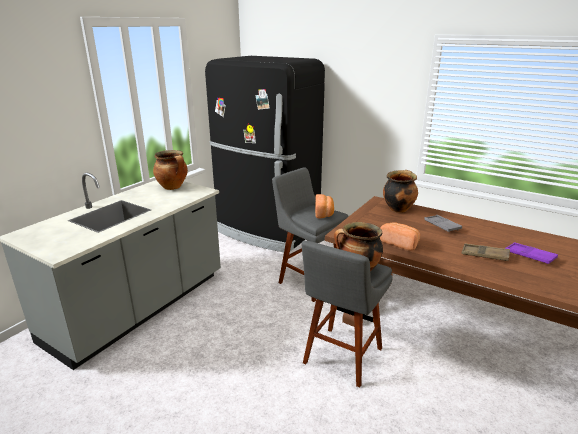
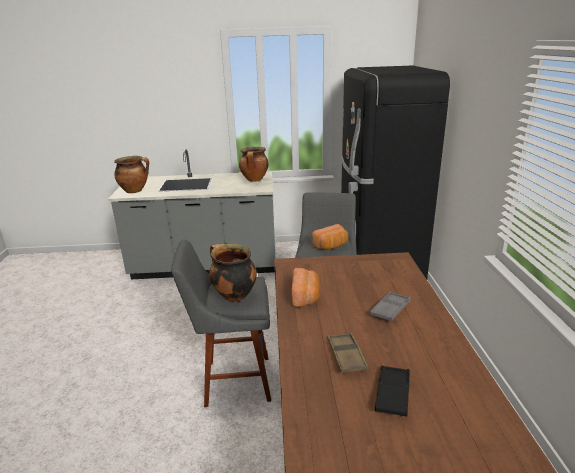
camera: 55 degrees right, 0 degrees up
(398, 208) = (395, 273): cooking pot -> cooking pot (135, 191)
(529, 256) = (392, 394): purple tray -> black tray

